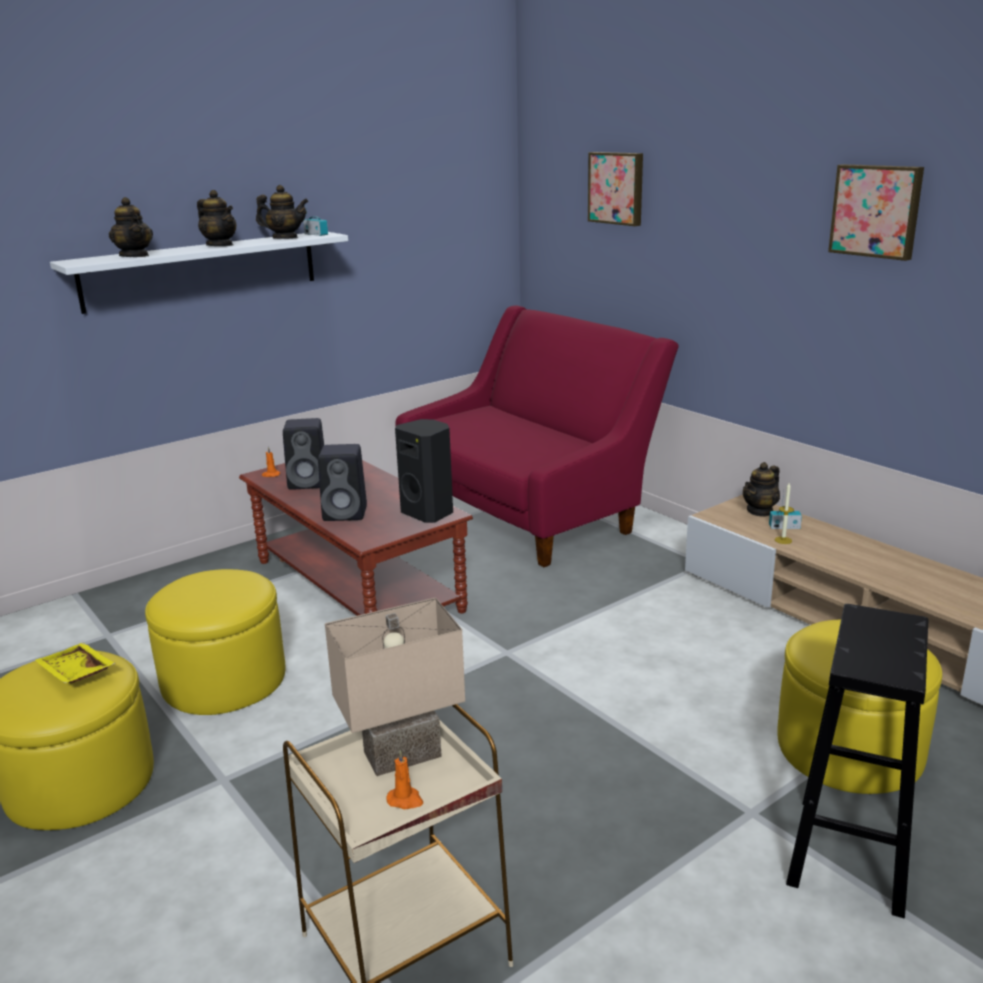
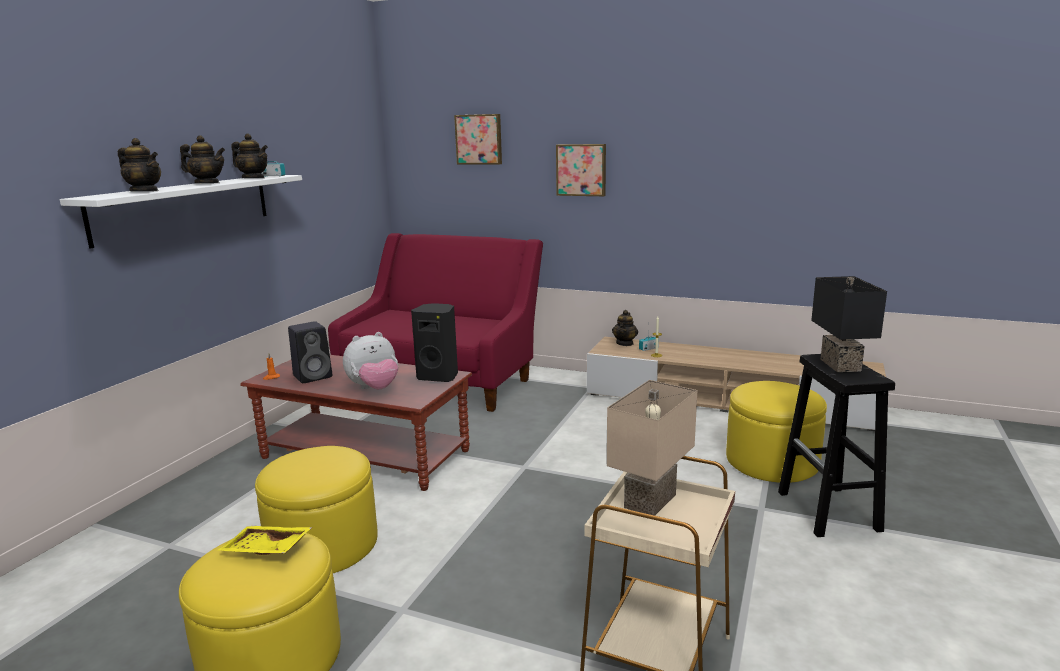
camera: 30 degrees left, 5 degrees down
(285, 238) = (253, 178): teapot -> teapot turned 45 degrees clockwise
(347, 513) = (374, 389): black speaker -> plush toy
(405, 800) = (690, 523): orange candle -> none
(876, 211) = (682, 140): picture -> picture (581, 170)
(876, 636) = (837, 365): none -> black table lamp

